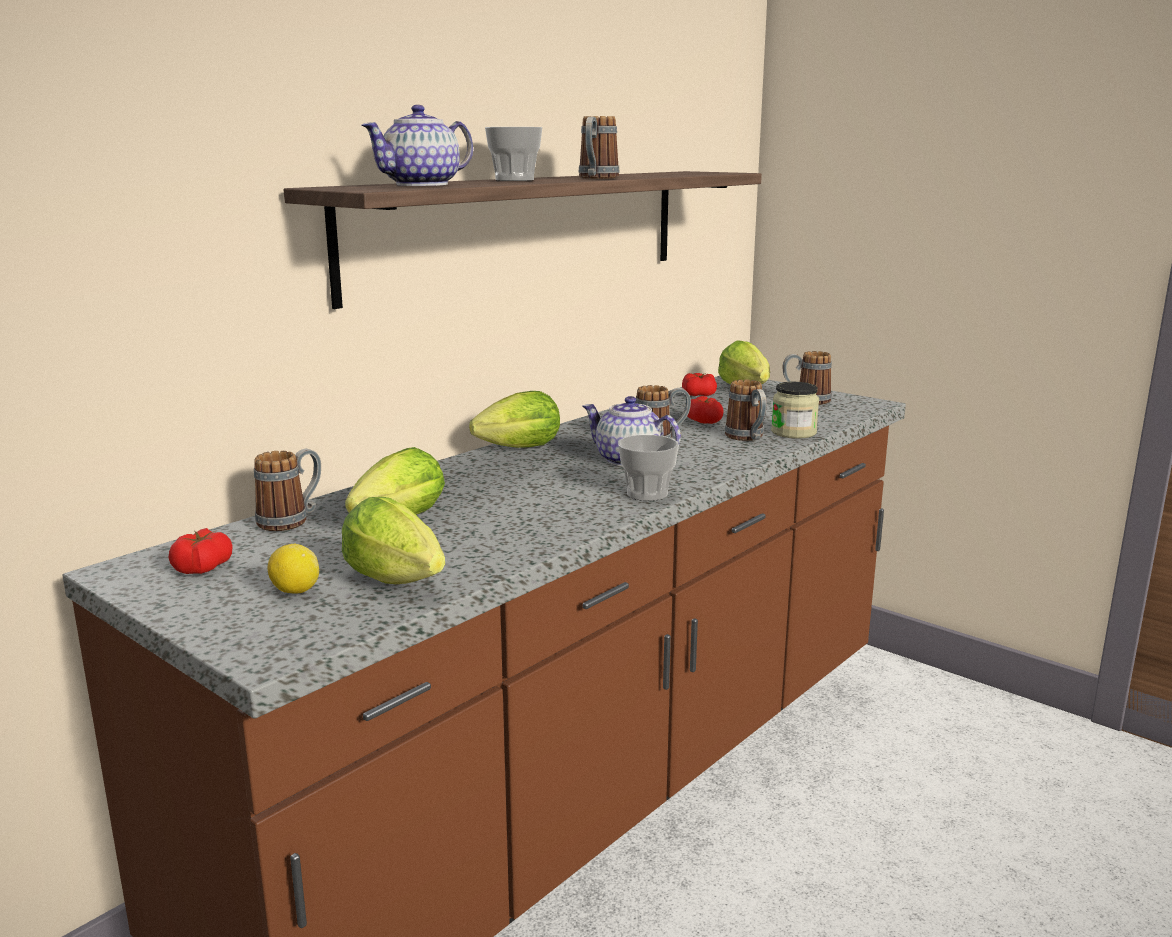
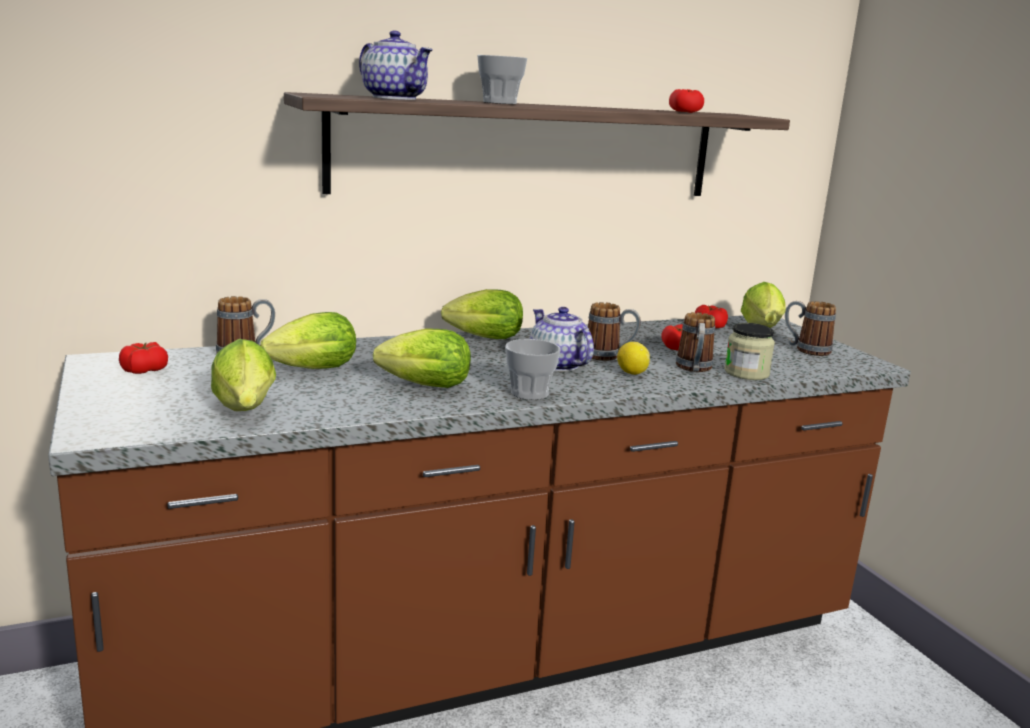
camera: 25 degrees right, 0 degrees up
(295, 591) = (172, 399): lemon -> lemon (631, 373)
(423, 184) = (394, 98): teapot -> teapot turned 120 degrees counterclockwise
(535, 511) = (420, 386): none -> lettuce
(596, 178) = (582, 108): mug -> none
(669, 174) = (685, 112): none -> tomato

